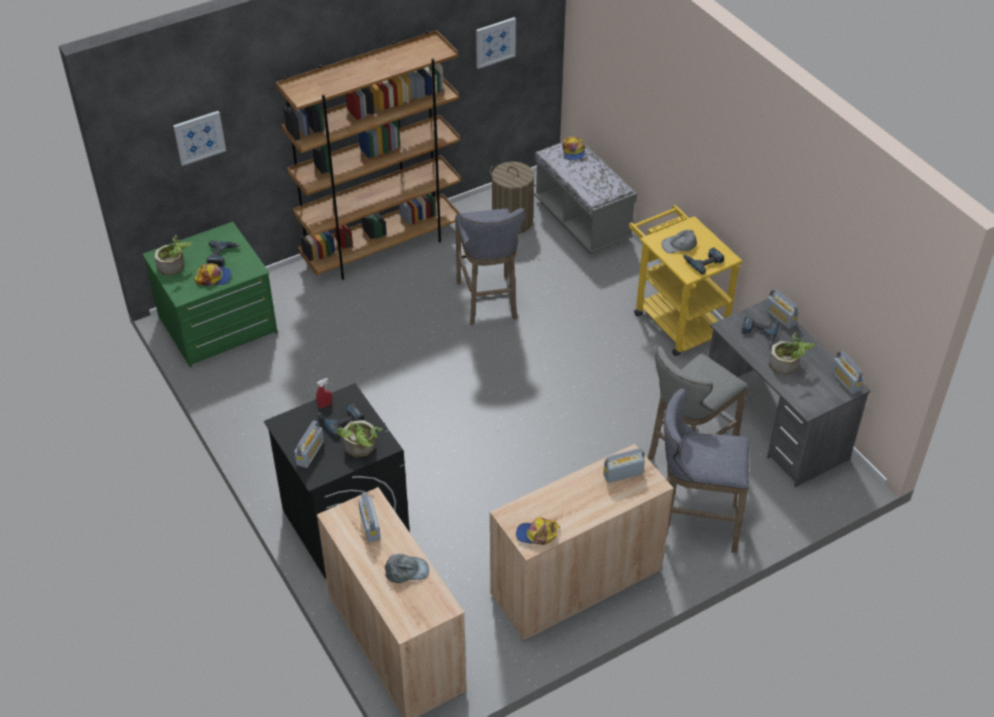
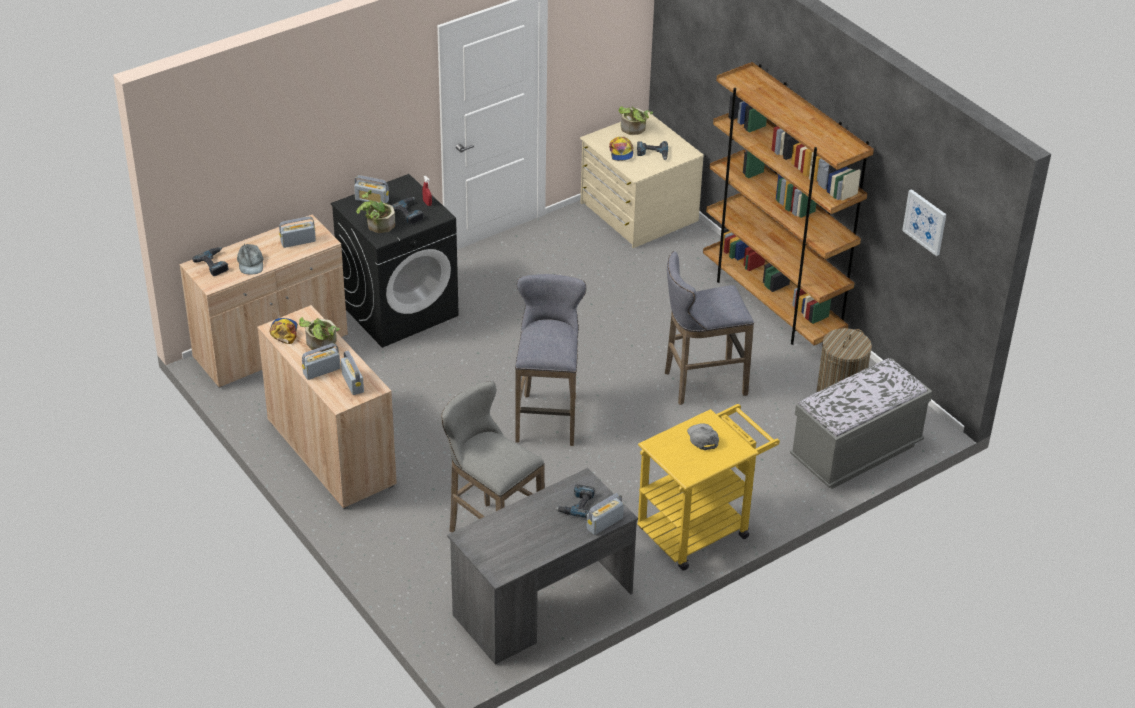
camera: 85 degrees right, 5 degrees down
(199, 137) = (702, 55): picture -> none
(218, 325) = (637, 212): green dresser -> beige dresser
(573, 151) = (895, 384): cap -> none
(694, 524) = (401, 535): grey stool -> grey stool (547, 416)
(703, 262) = (677, 456): power drill -> power drill (214, 264)
(787, 364) = (530, 524): potted plant -> potted plant (320, 345)
(845, 381) = (508, 569): radio -> radio (321, 371)

